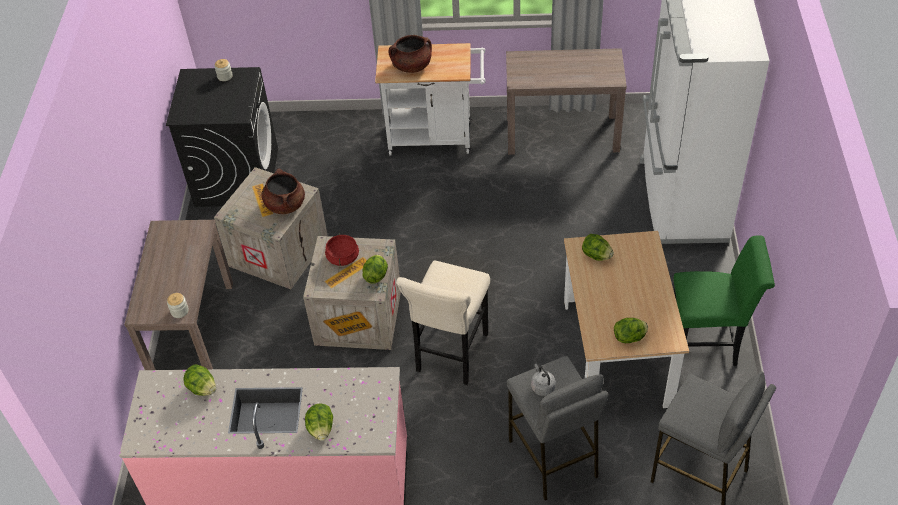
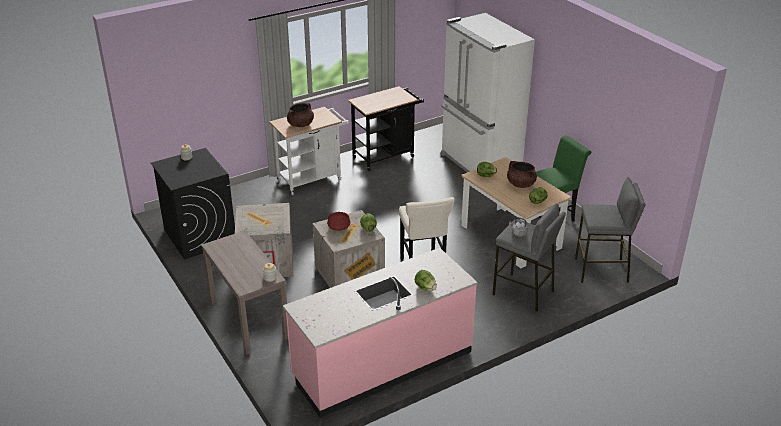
camera: 35 degrees left, 15 degrees down
(202, 388) = (334, 298): lettuce -> none
(285, 204) = (276, 216): brown cooking pot -> brown cooking pot (520, 184)
(562, 134) = (386, 156): brown console table -> black cart

